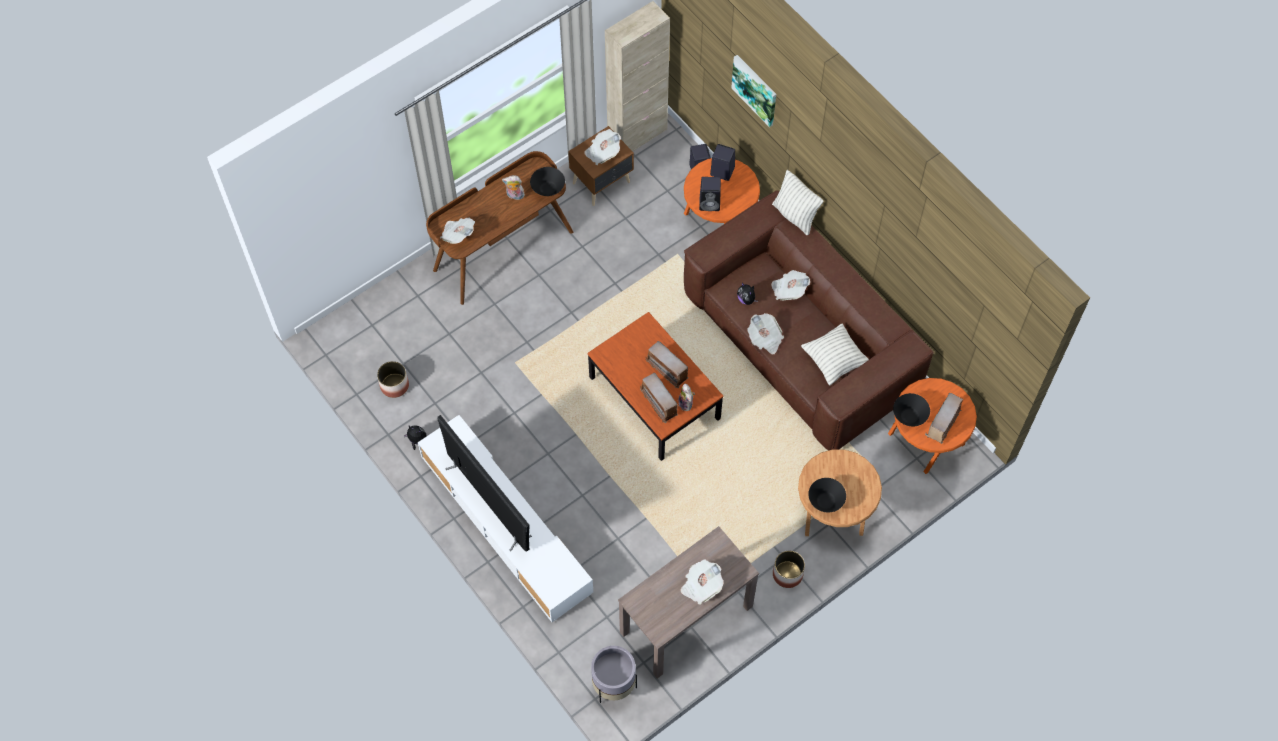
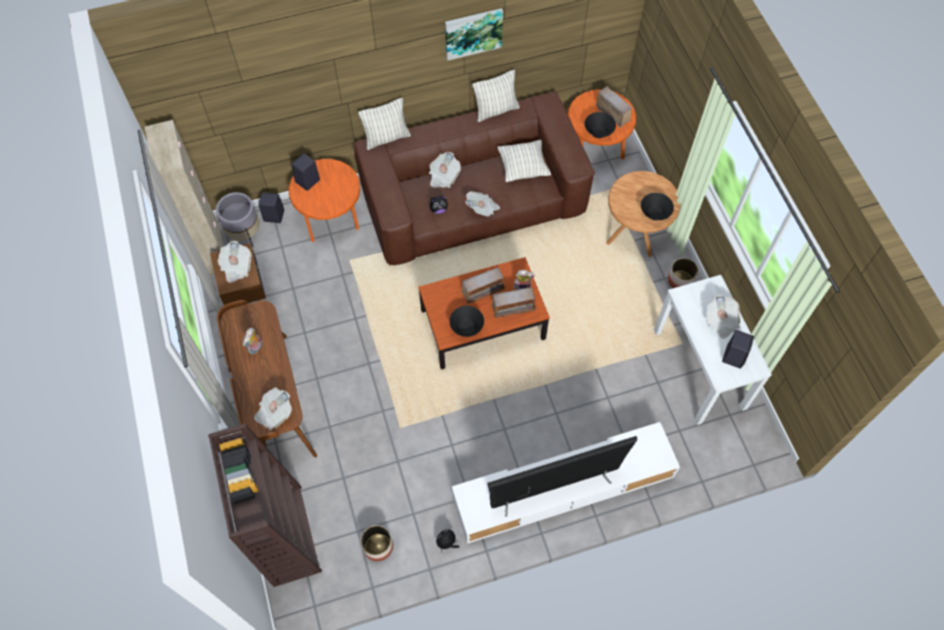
camera: 70 degrees left, 0 degrees up
(381, 309) = (286, 534): none -> brown bookcase
(548, 189) = (263, 317): black bowl -> black bowl (466, 327)
(614, 685) = (744, 445): grey planter -> grey planter (245, 234)
(686, 620) = (699, 369): brown console table -> white console table
(710, 203) = (335, 200): black speaker -> black speaker (733, 355)
(755, 89) = (288, 84): picture -> picture (473, 33)
(878, 302) = (496, 110): none -> pillow

